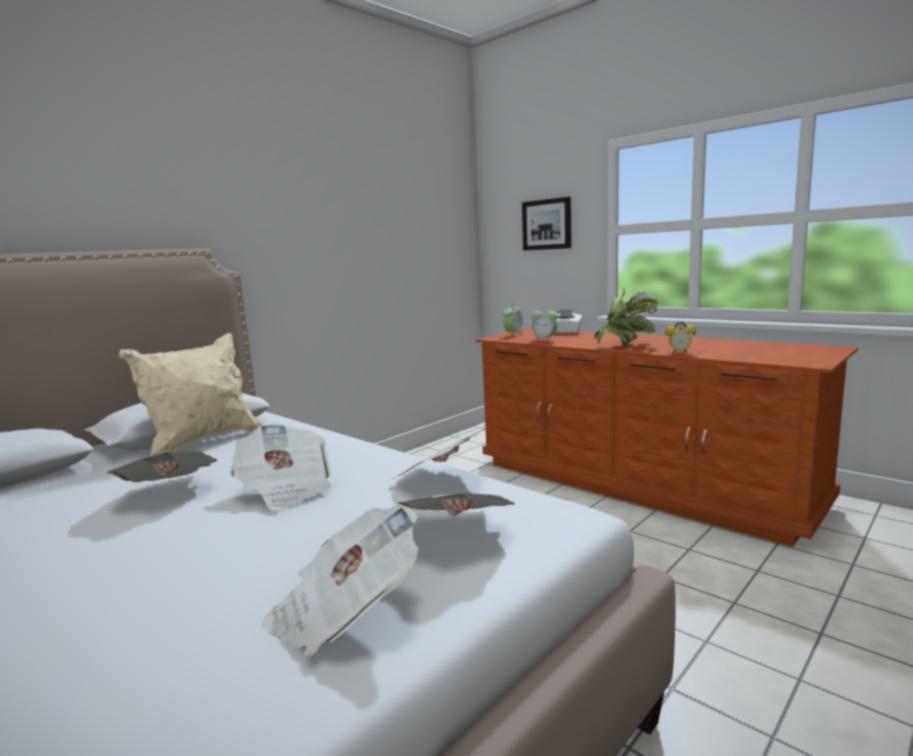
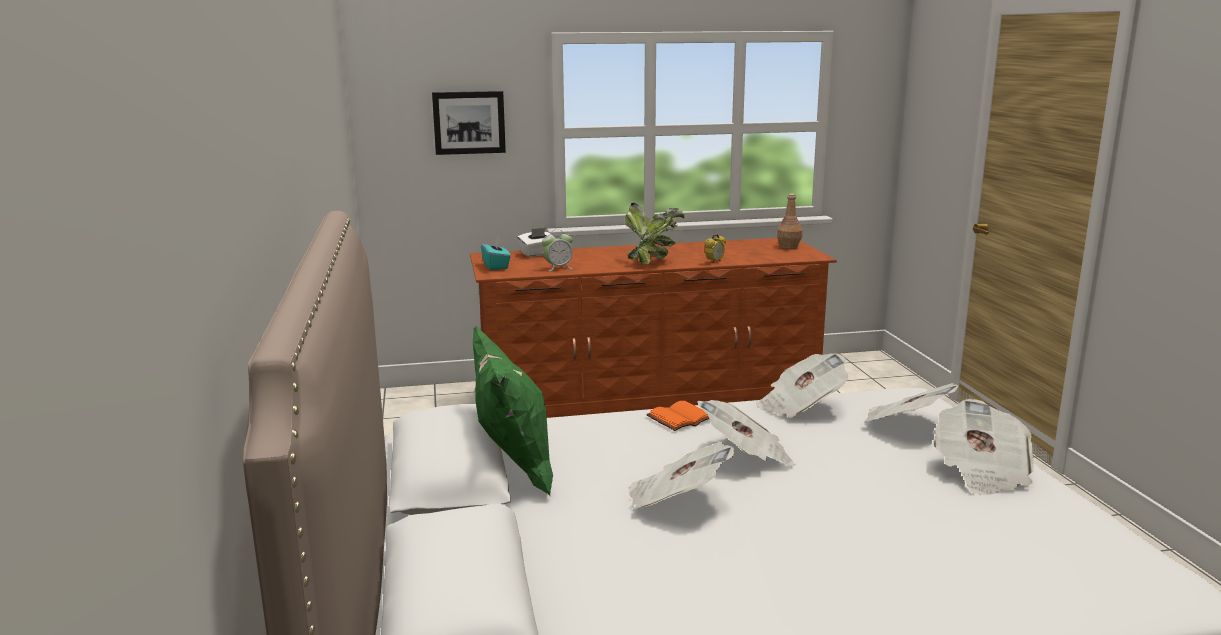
camera: 55 degrees left, 5 degrees up
(203, 441) = (513, 470): beige pillow -> green pillow
(348, 452) = (681, 419): none -> orange book
(513, 335) = (496, 266): alarm clock -> turquoise tissue box
(812, 353) = (789, 247): none -> brown bottle

